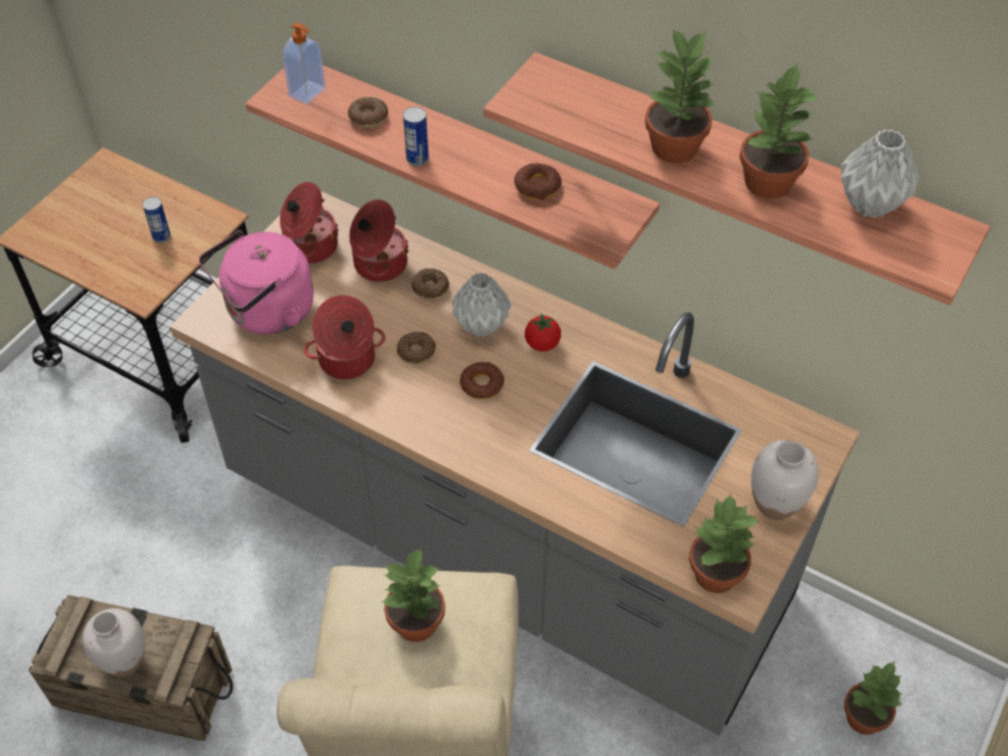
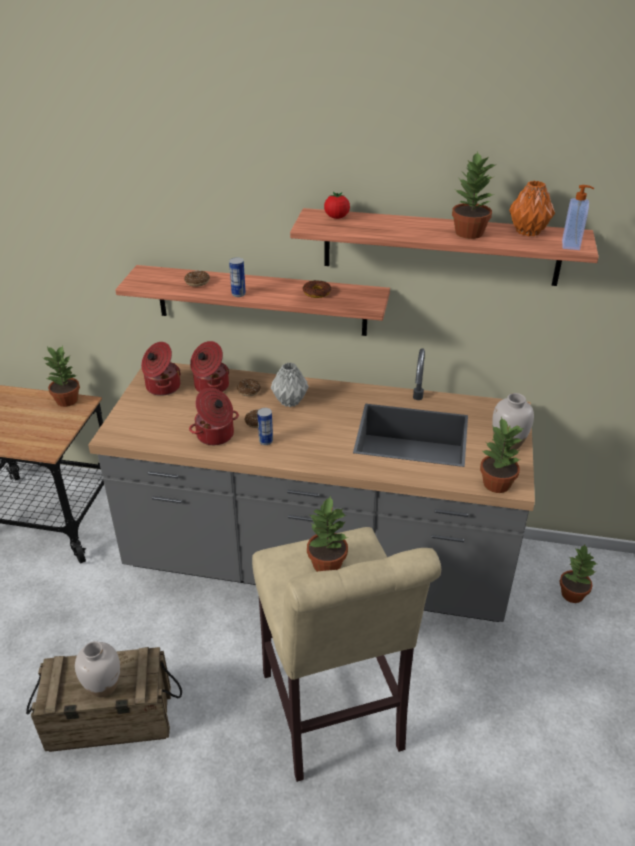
camera: 20 degrees left, 15 degrees down
(161, 237) = (48, 419): can -> can (266, 441)
(266, 312) = (150, 424): pink kettle -> none
(308, 92) = (153, 278): soap dispenser -> soap dispenser (571, 245)
(482, 384) = (306, 428): donut -> none
(542, 344) = (331, 402): tomato -> tomato (336, 217)
(675, 146) = (409, 228): potted plant -> potted plant (67, 400)
(868, 204) = (527, 232): grey vase -> orange vase

